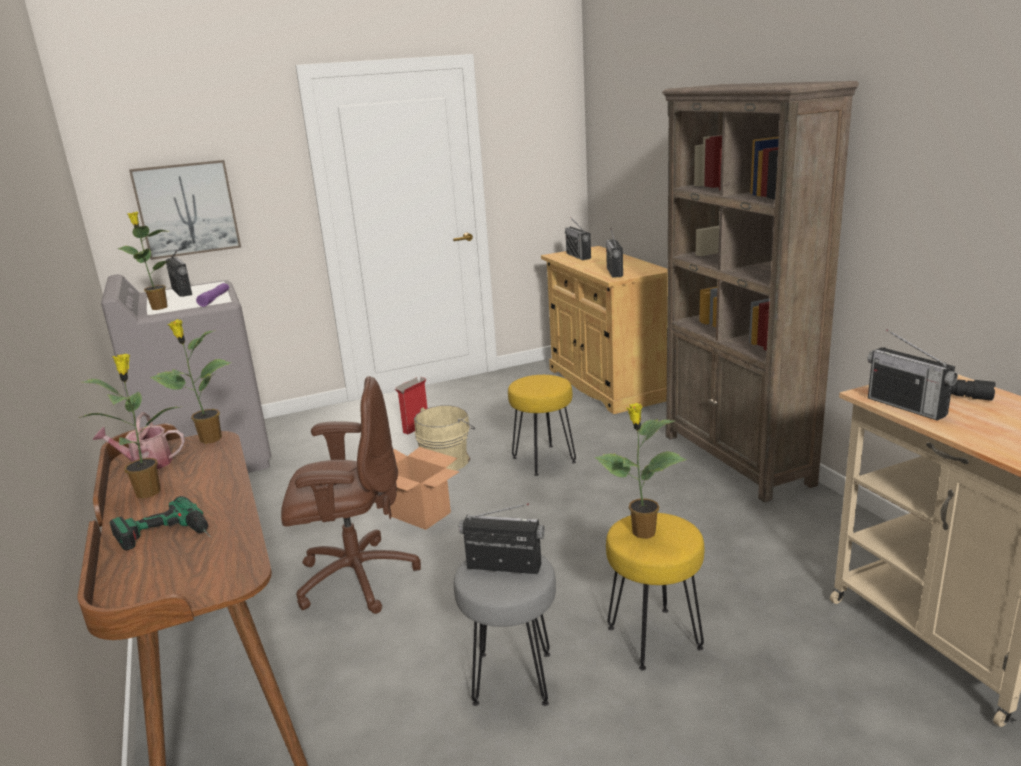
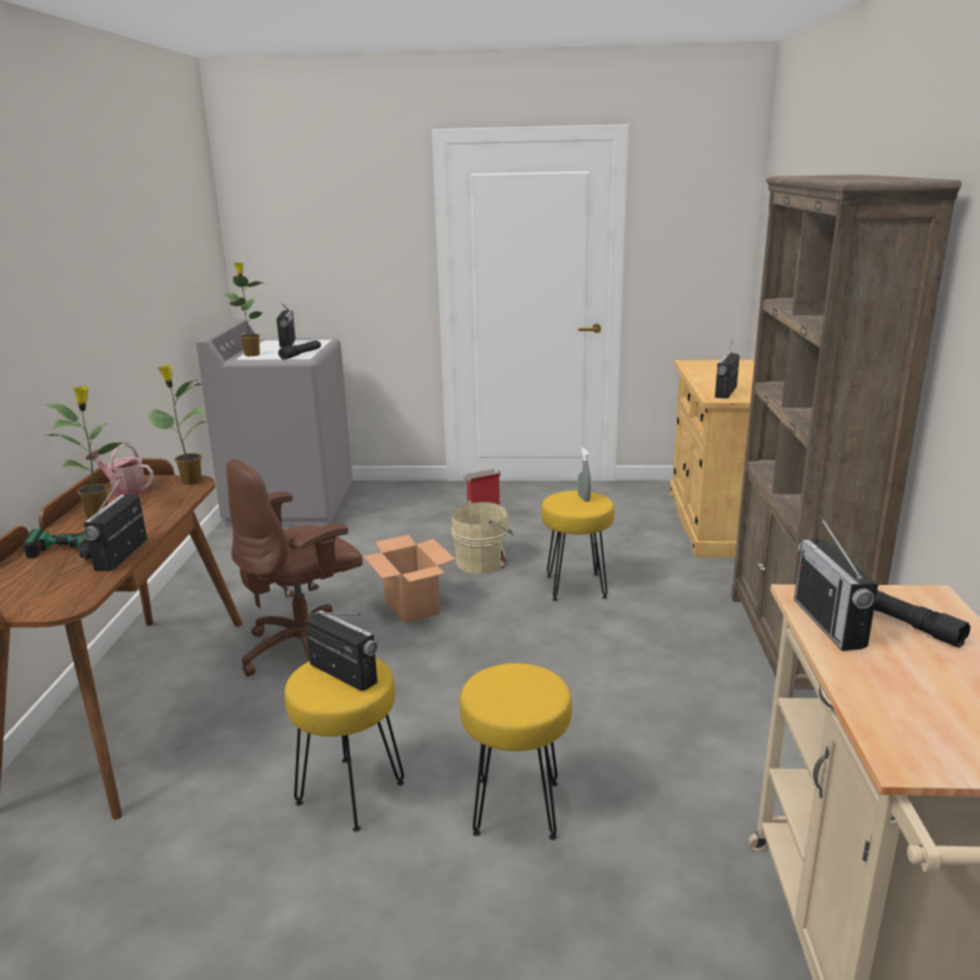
camera: 25 degrees right, 0 degrees up
(187, 209) = (314, 265): picture -> none
(215, 299) = (301, 354): purple flashlight -> black flashlight
(355, 578) = (306, 649): brown office chair -> brown office chair turned 120 degrees clockwise
(511, 678) = (349, 793): grey stool -> yellow stool
(542, 380) = (584, 498): none -> grey spray bottle
(578, 256) = (712, 368): radio -> radio (121, 555)
(642, 533) = (504, 684): potted plant -> none

